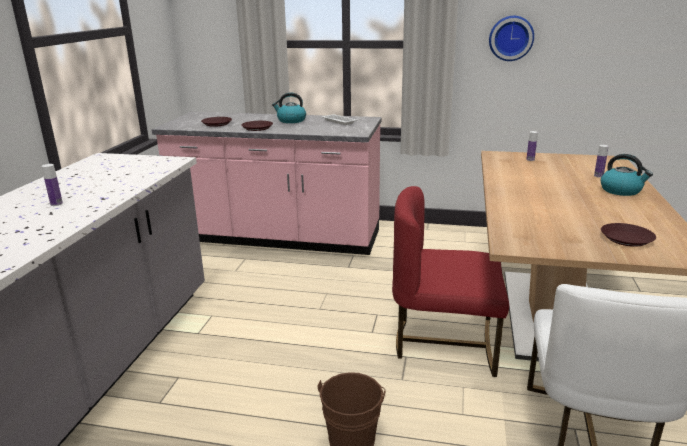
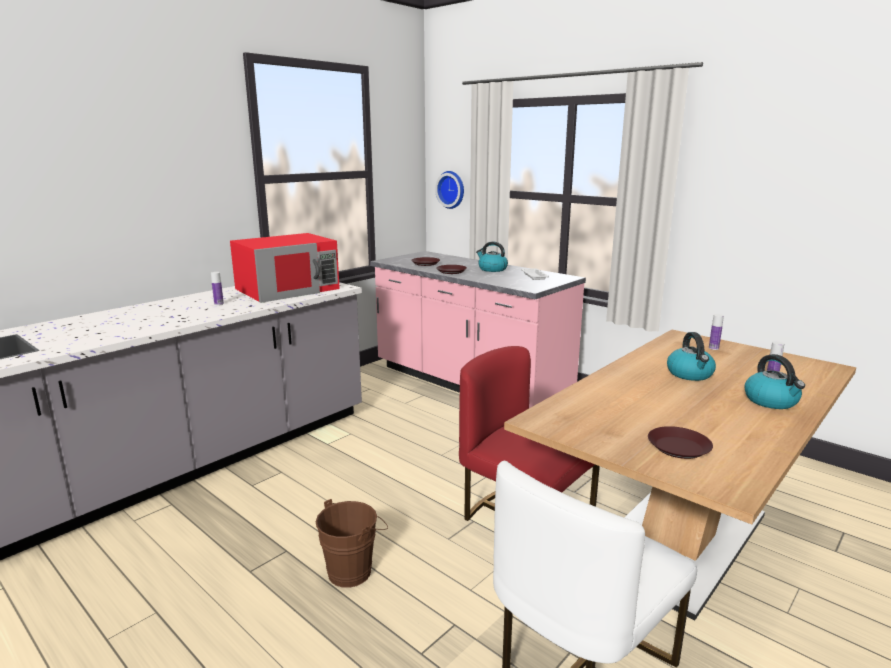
camera: 30 degrees right, 5 degrees down
(114, 172) = (288, 289): none -> red microwave
(511, 38) = (744, 203): wall clock -> wall clock (452, 189)
(547, 182) = (690, 374): none -> kettle

